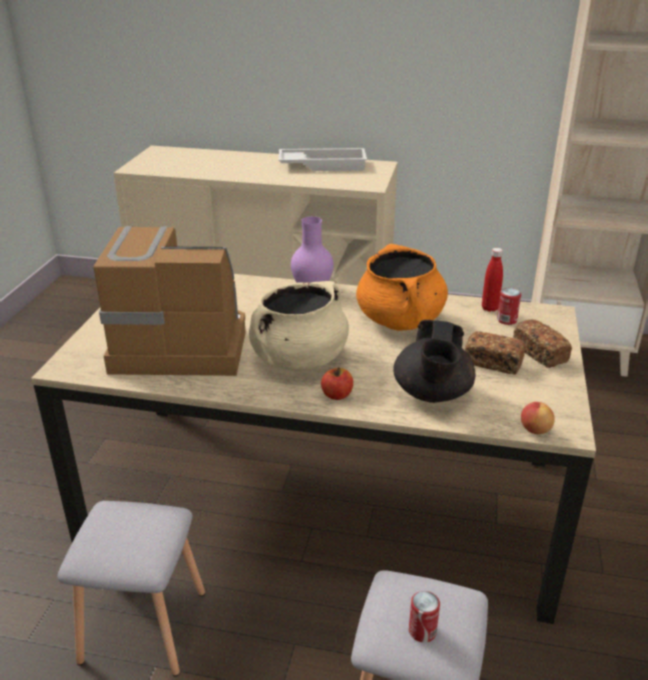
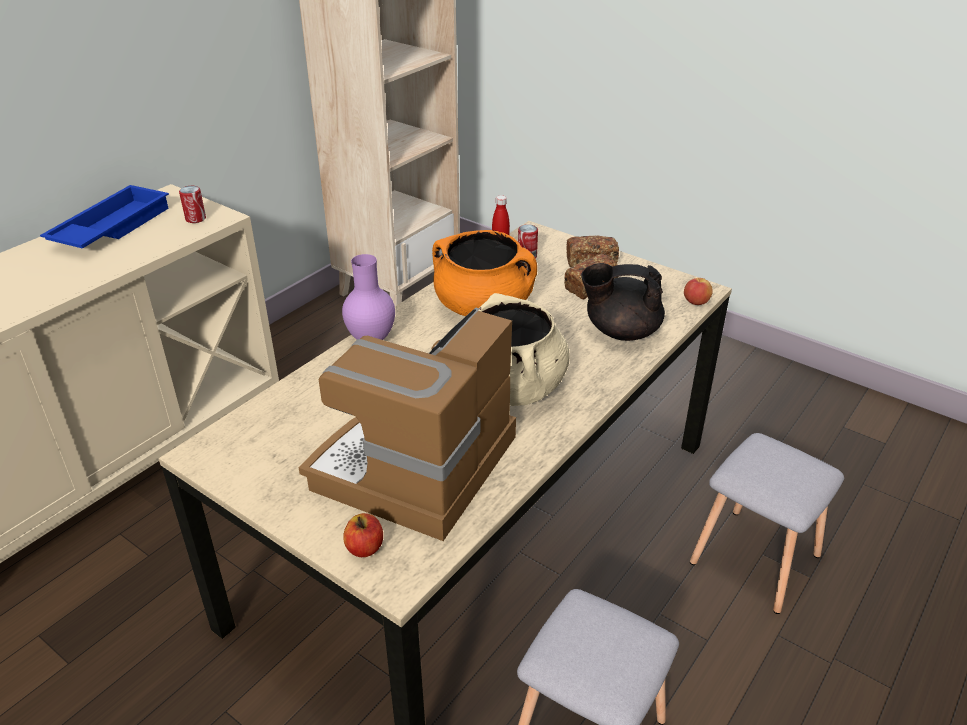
camera: 65 degrees left, 5 degrees up
(323, 165) = (111, 227): white tray -> blue tray
(337, 395) = (592, 382): apple -> apple (365, 548)
(422, 631) = (794, 474): can -> can (195, 219)
(432, 394) = (620, 331): black teapot -> black teapot turned 150 degrees clockwise

